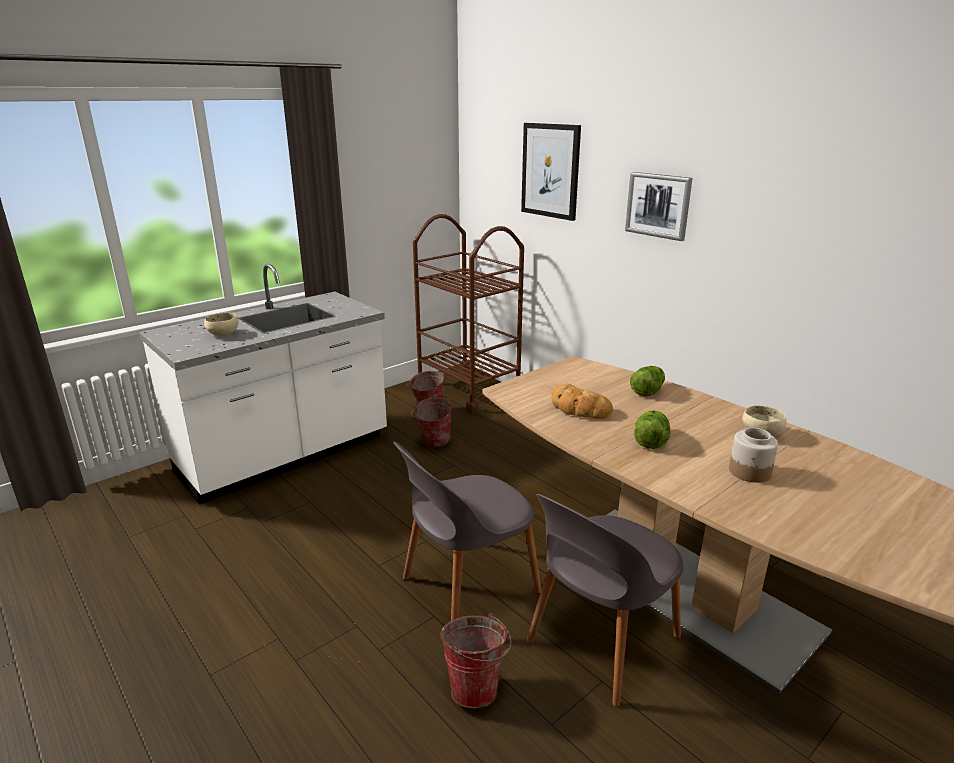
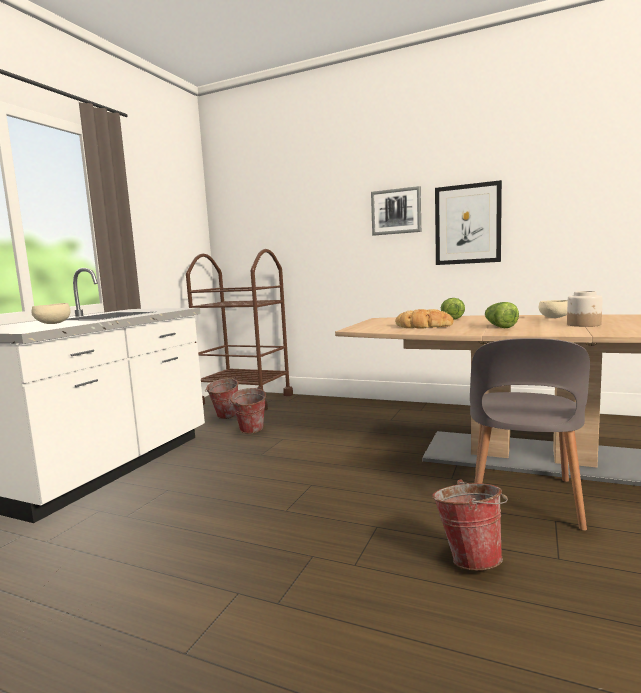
camera: 25 degrees left, 15 degrees down
(467, 587) = (381, 501): grey chair -> none
(550, 171) = (299, 206): picture -> picture (467, 224)

